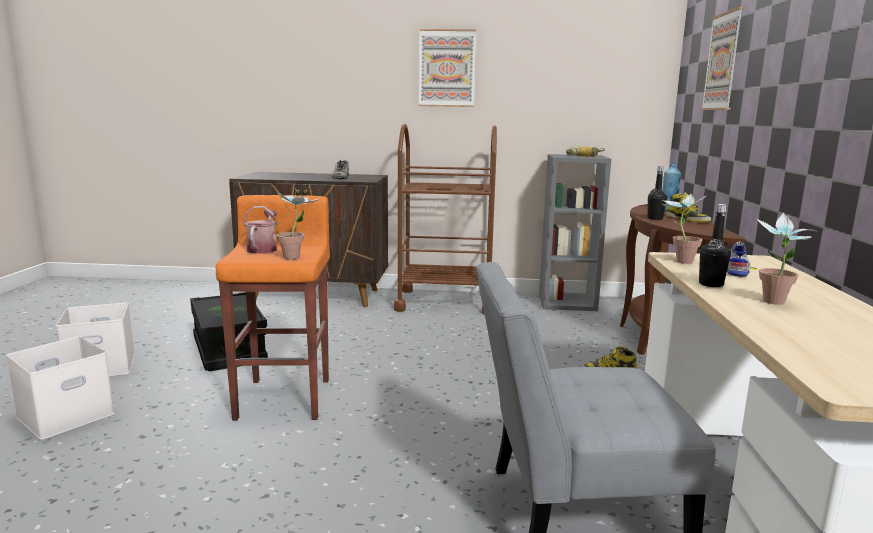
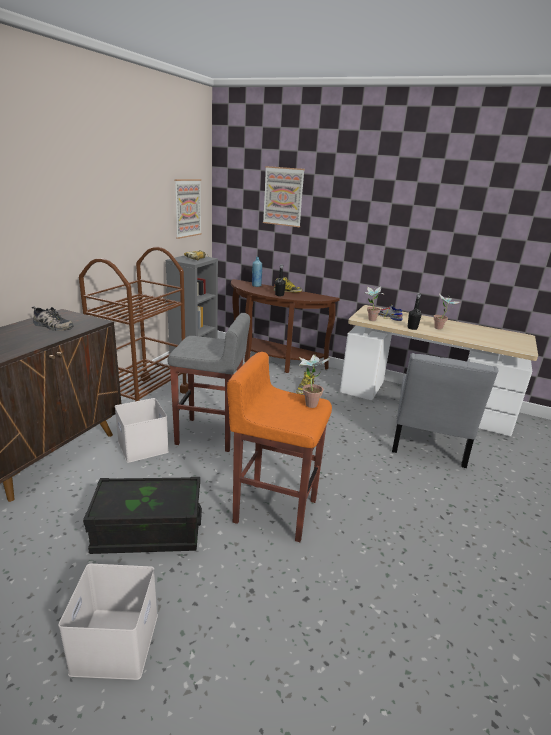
camera: 70 degrees left, 10 degrees up
(67, 414) = (236, 663): white storage box -> white storage box (141, 446)
(263, 249) = (277, 411): watering can -> none
(407, 341) = (209, 435): none -> grey stool
(447, 68) = (94, 195): picture -> picture (187, 208)

